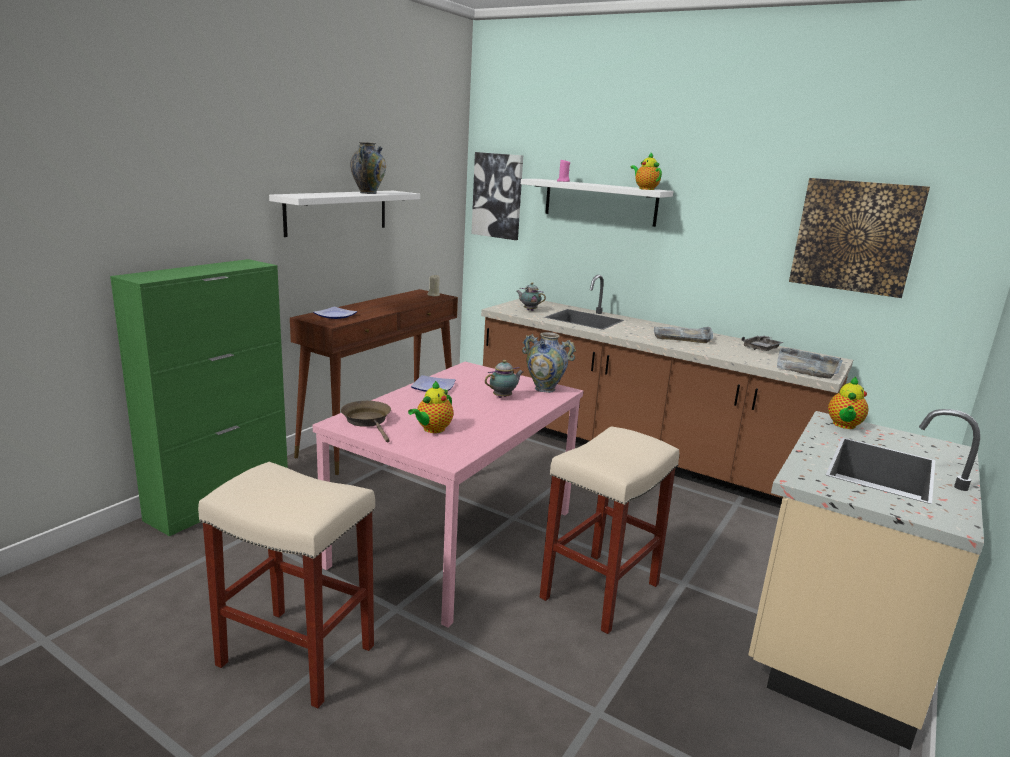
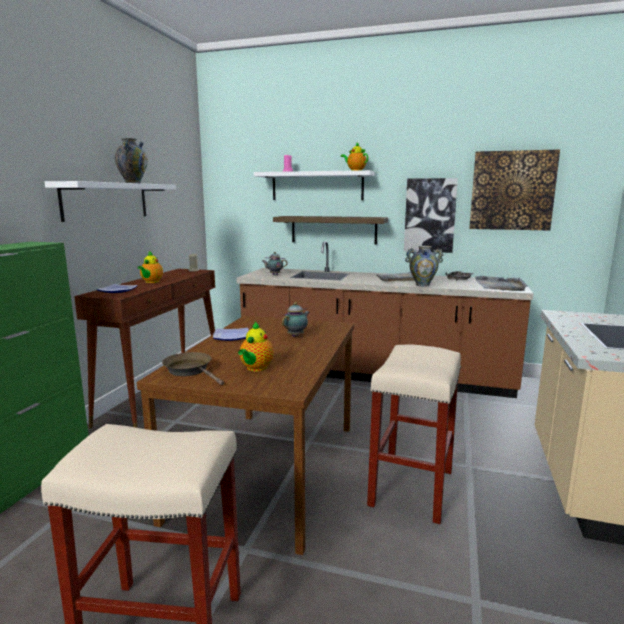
camera: 15 degrees left, 5 degrees down
(455, 536) = (268, 468): pink dining table -> brown dining table
(498, 196) = (231, 190): picture -> picture (430, 215)
(545, 389) = (324, 326): vase -> vase (422, 285)
(614, 260) = (333, 229): none -> shelf
(844, 425) = (571, 315): teapot -> teapot (151, 282)

